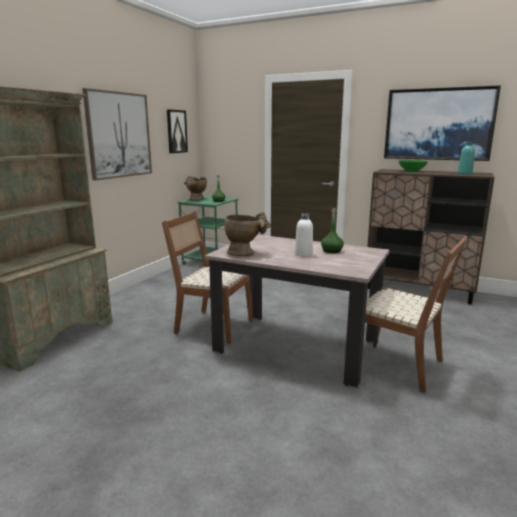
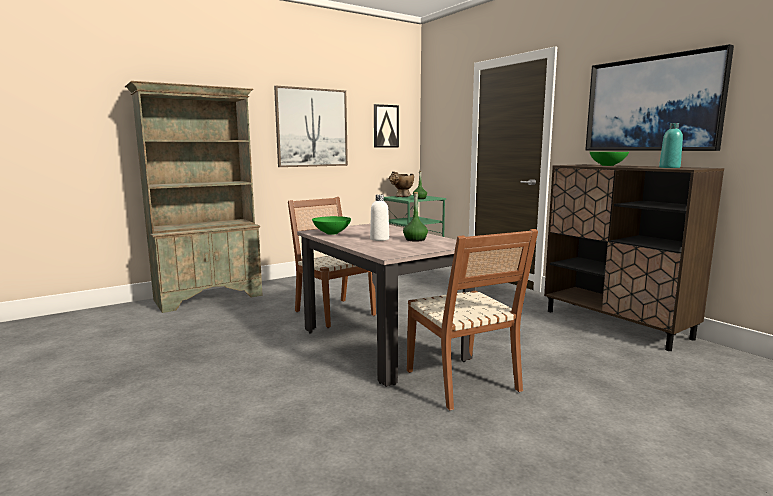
camera: 30 degrees right, 5 degrees down
(245, 253) = (332, 233): beige vase -> green bowl

